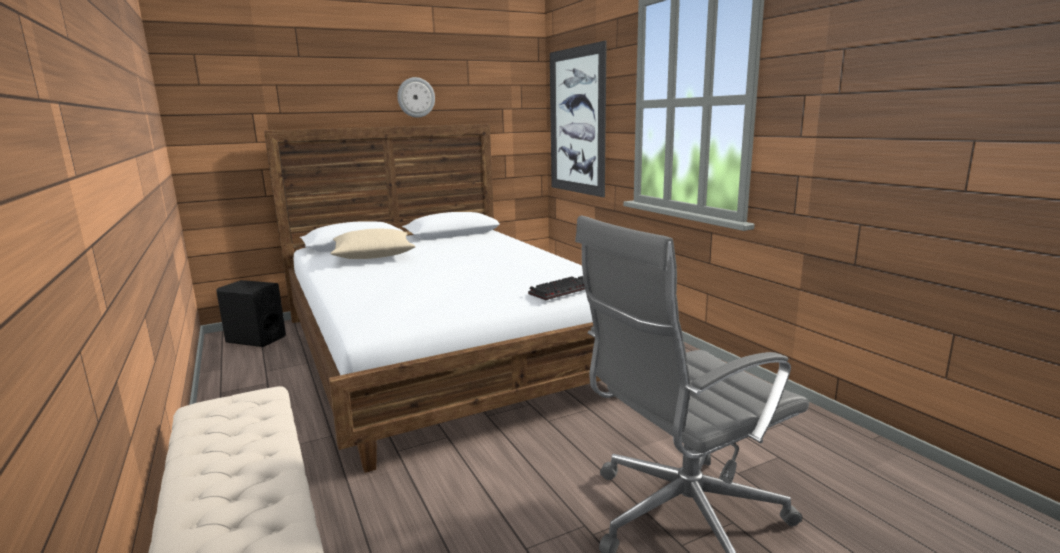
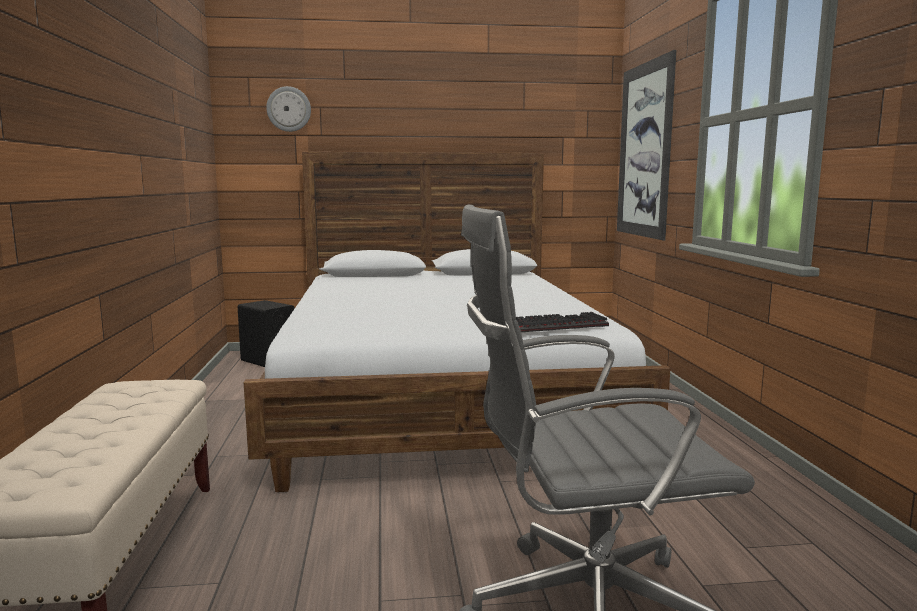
camera: 20 degrees right, 5 degrees down
(373, 256) = (380, 283): beige pillow -> none
(416, 97) = (462, 122): wall clock -> wall clock (289, 109)

